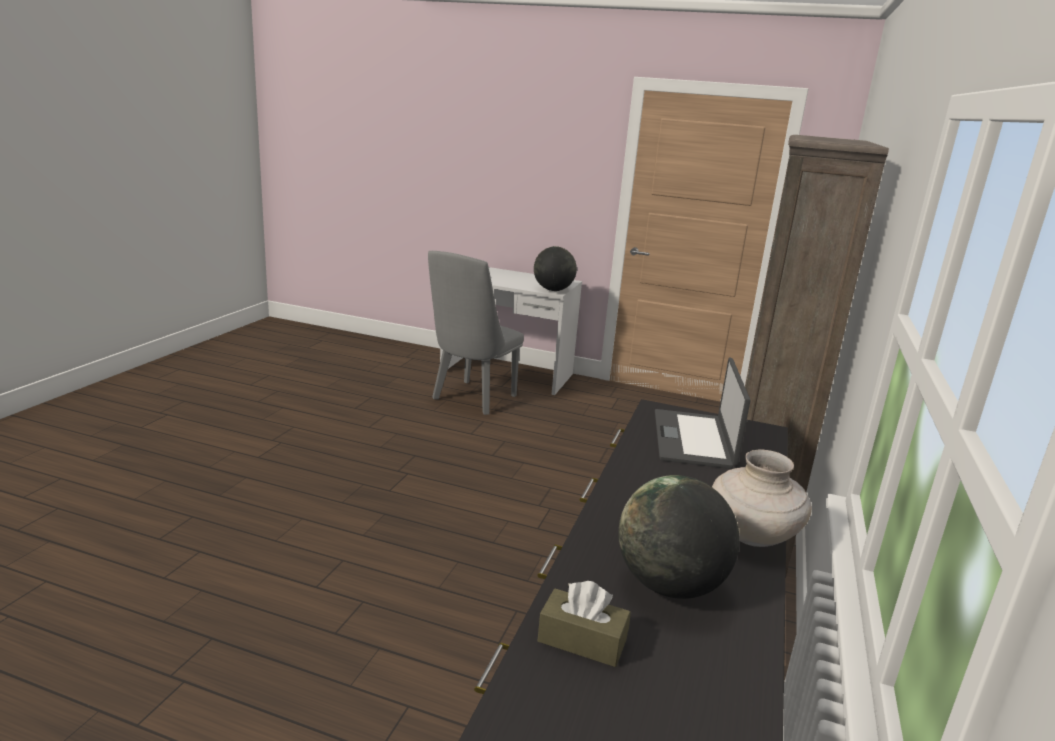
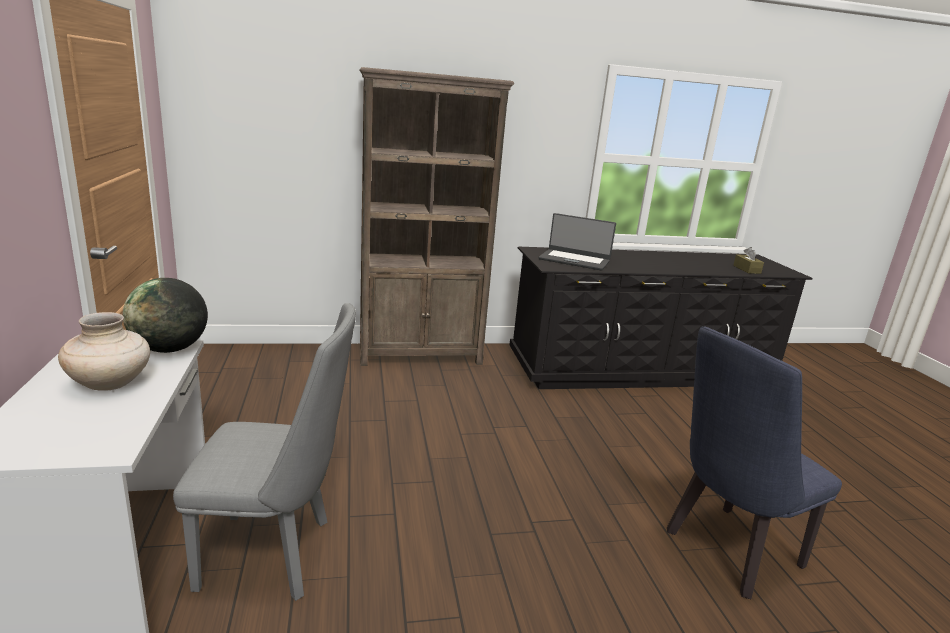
camera: 120 degrees left, 0 degrees up
(268, 539) = (726, 552): none -> blue chair
(669, 586) = (696, 262): globe -> none
(694, 439) = (574, 260): laptop -> laptop turned 45 degrees clockwise
(752, 536) = (641, 253): beige vase -> beige vase (110, 383)

